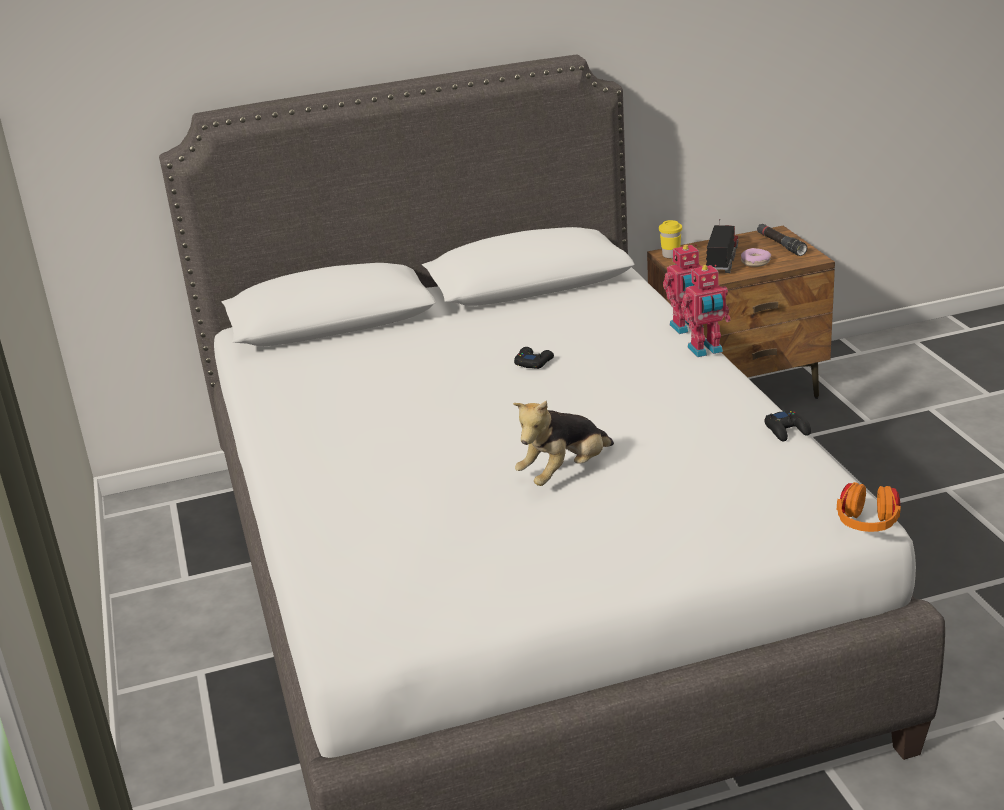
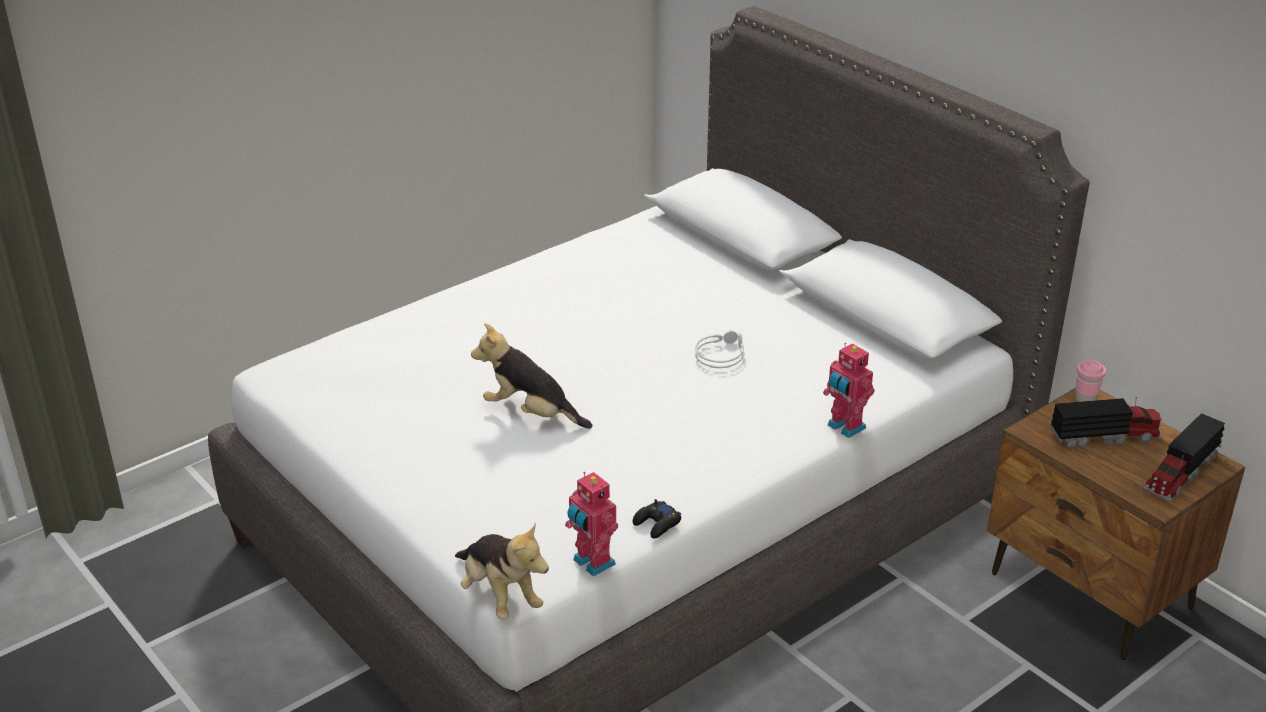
camera: 65 degrees right, 5 degrees up
(533, 362) = (720, 354): black game controller -> grey headphones
(670, 255) = (1085, 399): yellow cup -> pink cup
(706, 350) = (799, 448): toy robot -> toy robot (592, 563)
(755, 262) = (1113, 462): donut -> none
(780, 245) = (1180, 473): black flashlight -> toy truck
(867, 526) = (499, 595): orange headphones -> plush toy

